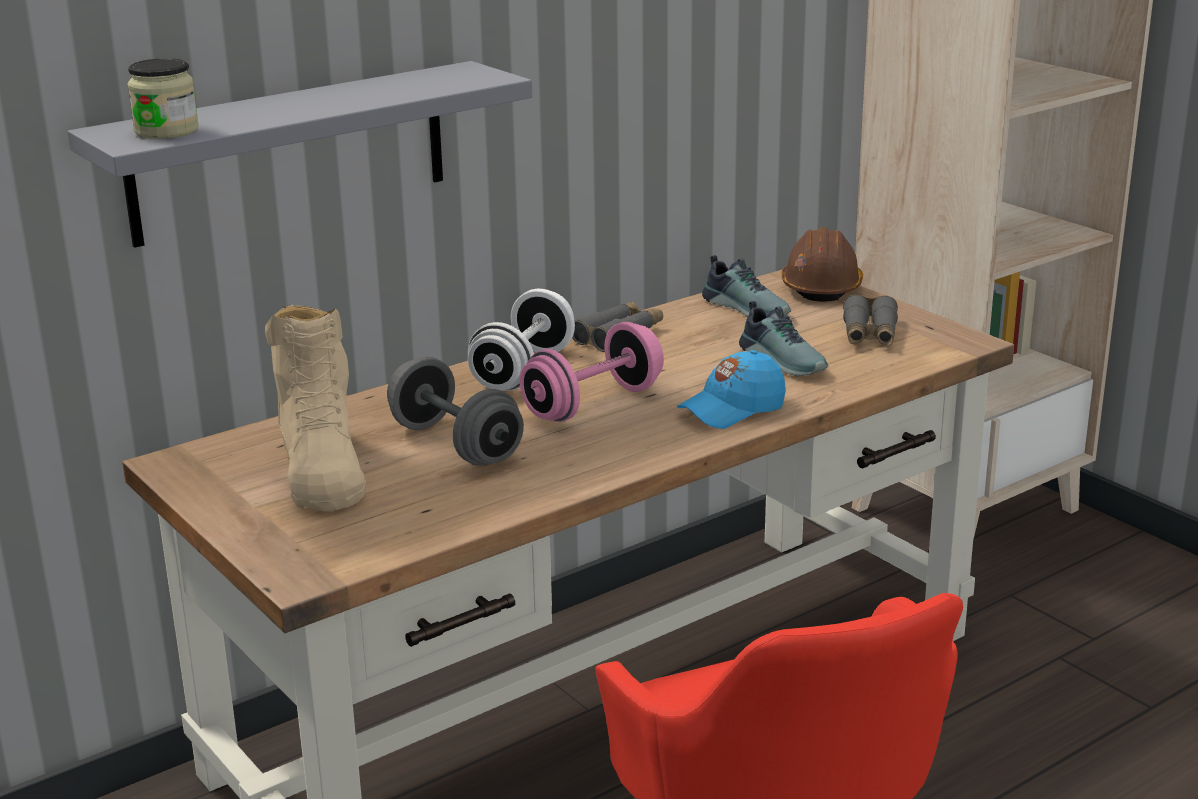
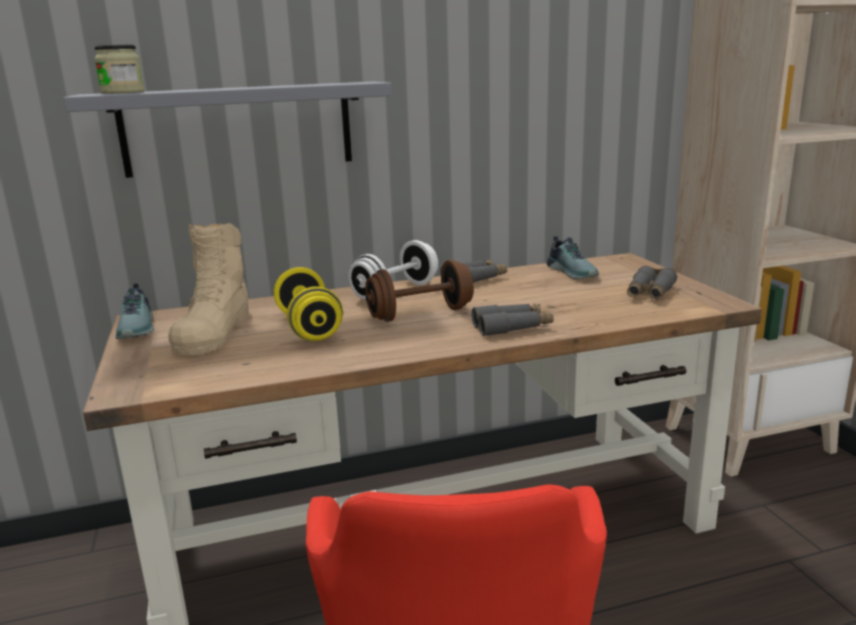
camera: 20 degrees right, 5 degrees down
(455, 444) = (309, 327): grey dumbbell -> yellow dumbbell
(593, 404) = (420, 314): pink dumbbell -> brown dumbbell
(732, 410) = (512, 327): blue cap -> grey binoculars
(785, 360) = (575, 302): shoe -> shoe (139, 328)
(821, 287) = (634, 265): brown hard hat -> none

